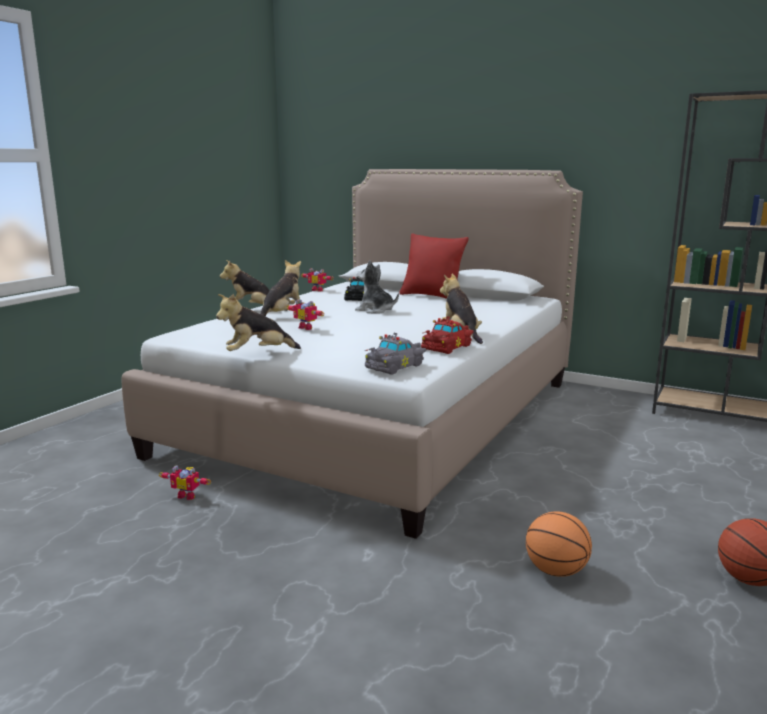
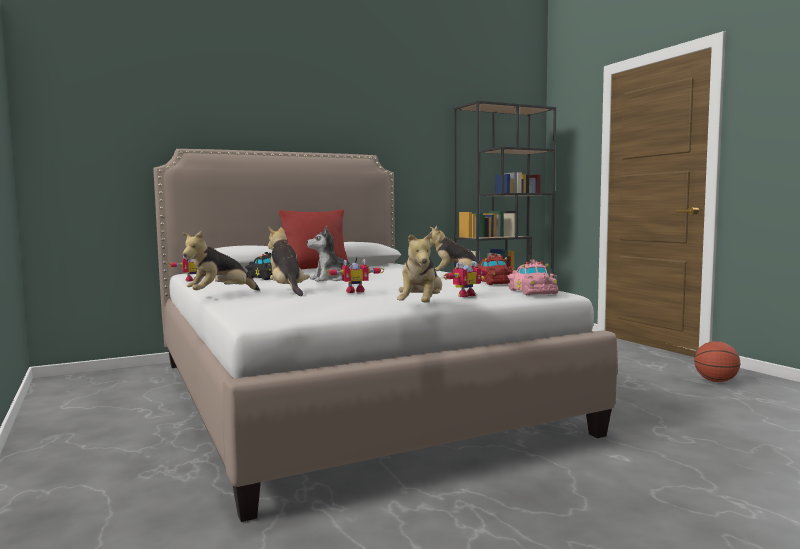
camera: 55 degrees left, 10 degrees down
(188, 495) = (405, 509): toy robot -> toy robot (464, 295)
(396, 366) = (532, 291): grey toy car -> pink toy car
(556, 571) = (683, 413): basketball -> none

